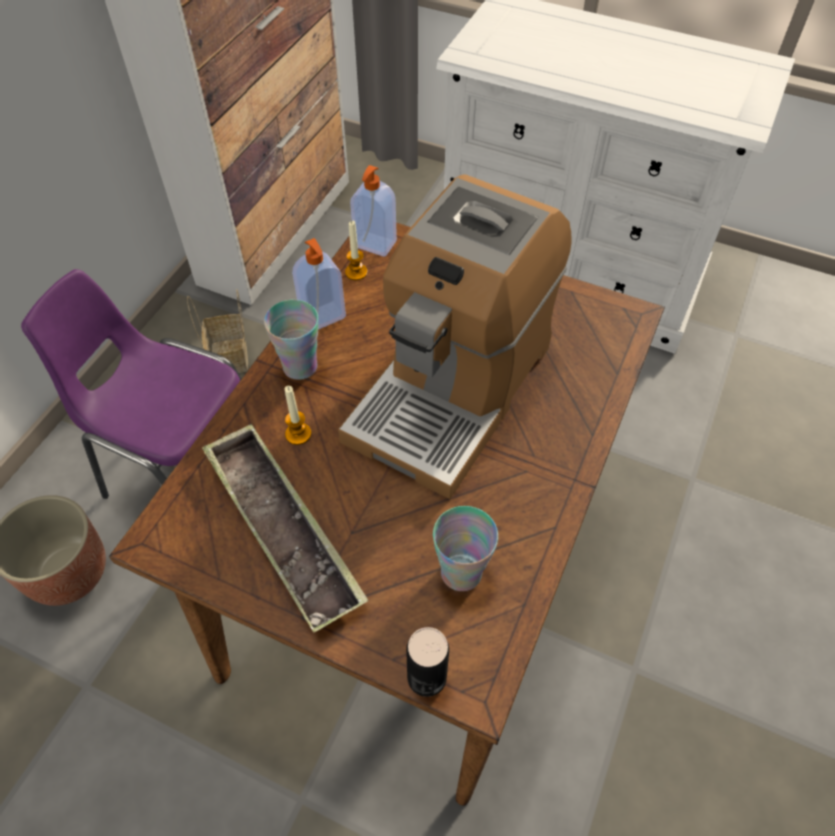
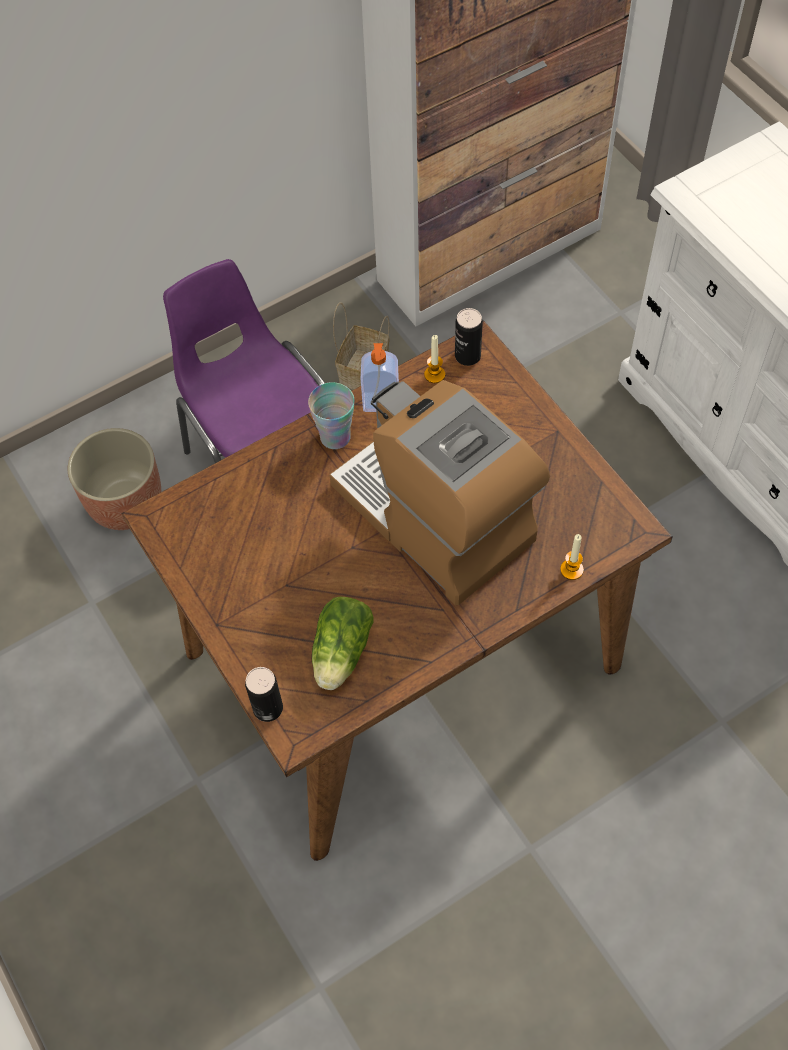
camera: 35 degrees right, 5 degrees up
(282, 528) = (242, 556): tray -> none
(298, 434) = (298, 491): candle -> candle (571, 570)
(374, 245) = (467, 356): soap dispenser -> can
(451, 389) = (436, 516): coffee machine -> coffee machine turned 75 degrees clockwise
(461, 572) = (340, 655): cup -> lettuce

